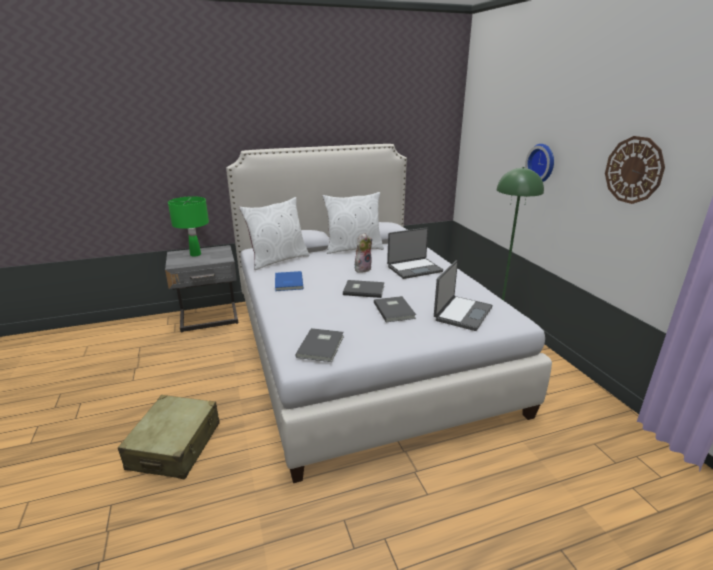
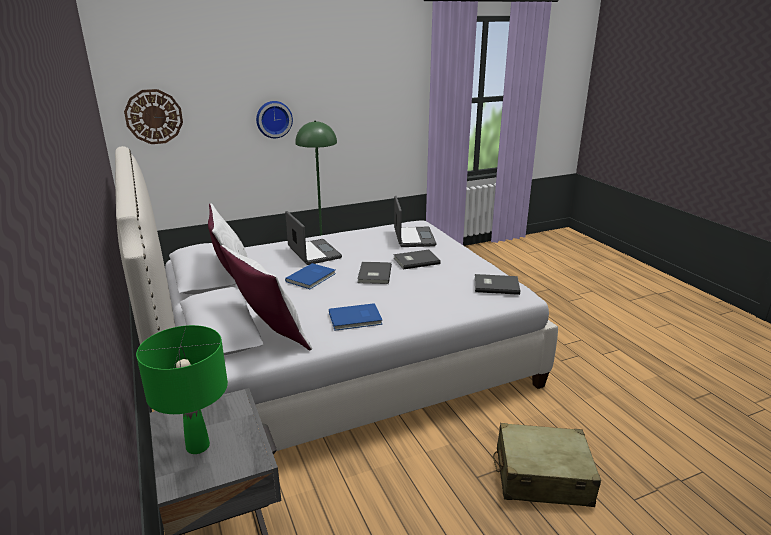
camera: 95 degrees left, 0 degrees up
(362, 269) = (312, 277): plush toy -> blue book
(462, 313) = (413, 238): laptop -> laptop turned 60 degrees clockwise
(634, 170) = (365, 102): wall clock -> wall clock (154, 116)

